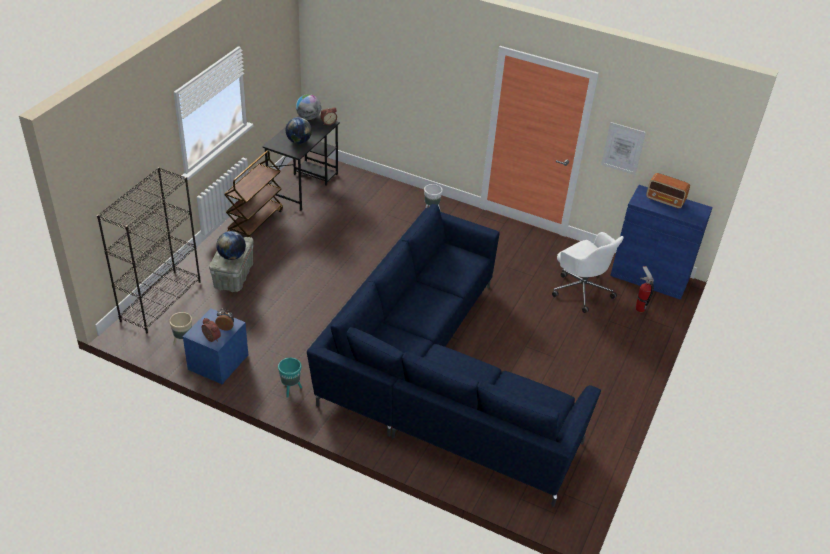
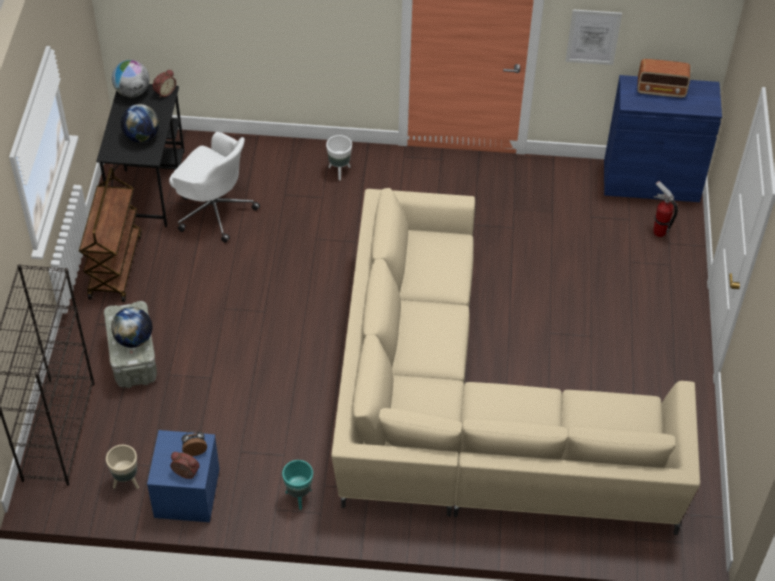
camera: 20 degrees left, 10 degrees up
(437, 379) = (468, 417): blue sofa -> beige sofa
(581, 289) = (579, 228): white office chair -> white office chair (214, 210)

